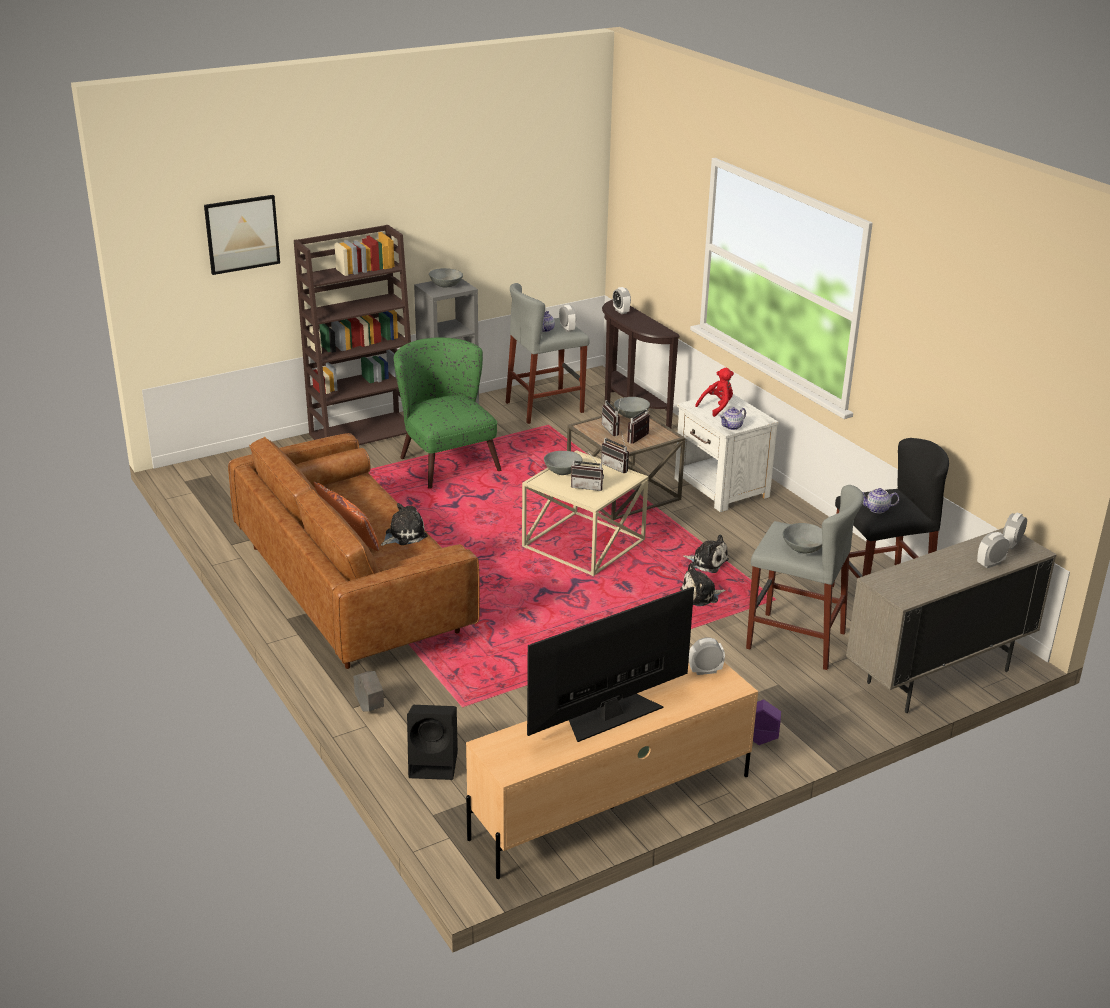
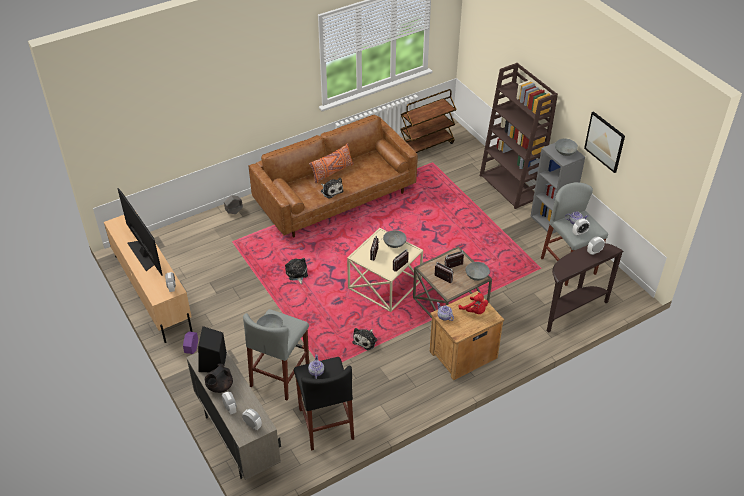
camera: 90 degrees right, 15 degrees up
(227, 495) = (426, 145): none -> brown cart
(242, 234) = (501, 40): picture -> picture (604, 141)
(435, 764) = (191, 235): black speaker -> black speaker (212, 363)
(445, 460) = (481, 222): green armchair -> none
(701, 596) = (328, 335): plush toy -> plush toy (297, 274)
(721, 489) = (462, 354): white nightstand -> brown nightstand
(952, 575) = (219, 386): none -> black teapot

